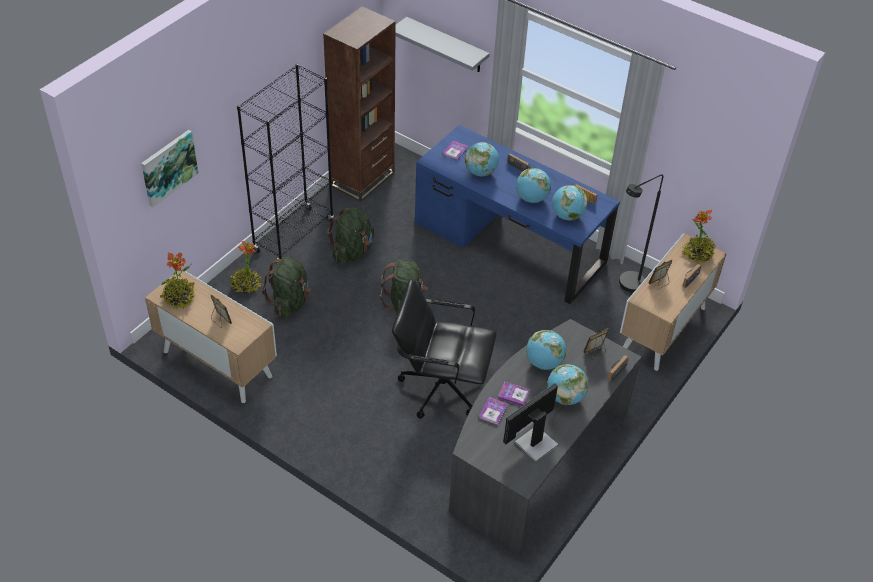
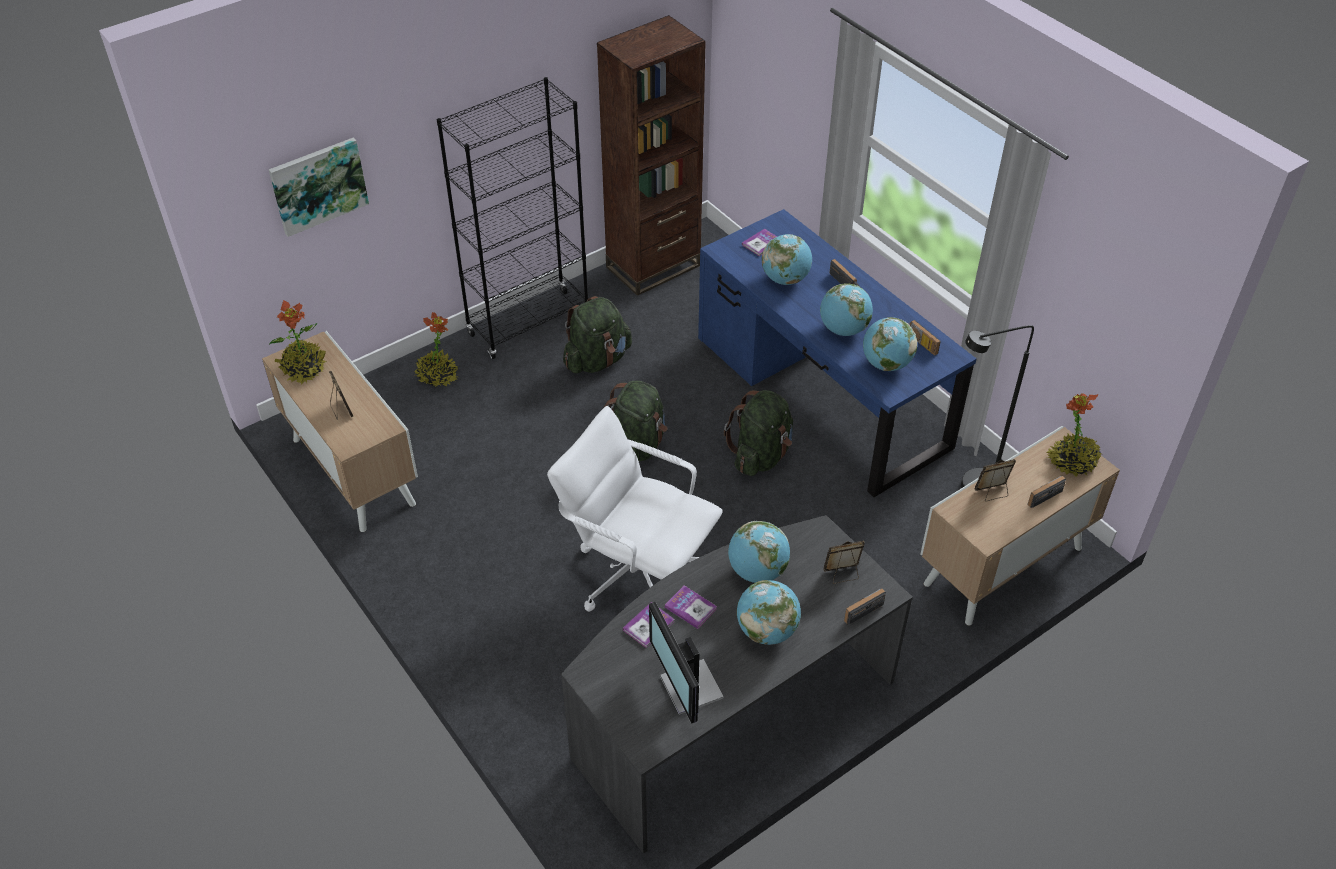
camera: 20 degrees right, 0 degrees up
(290, 302) = (484, 410): green backpack -> green backpack (761, 455)
(441, 387) = (637, 573): black office chair -> white office chair
(446, 45) = (781, 90): grey shelf -> none
(534, 443) = (689, 689): monitor -> monitor turned 90 degrees counterclockwise

